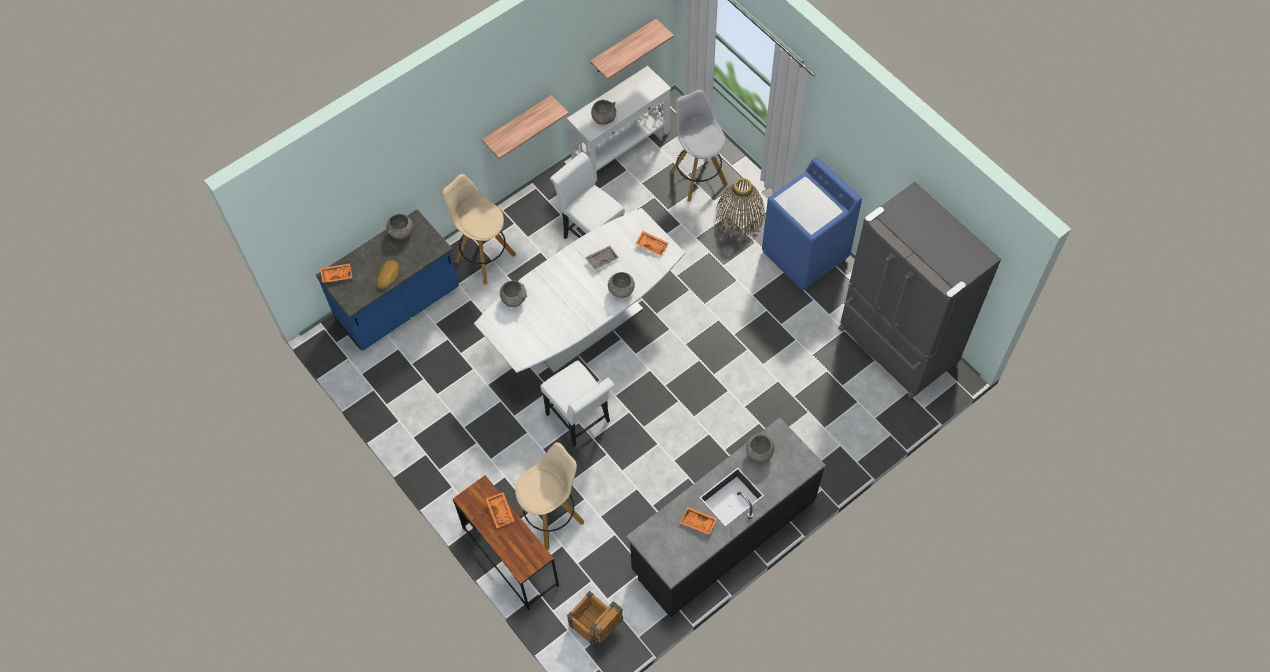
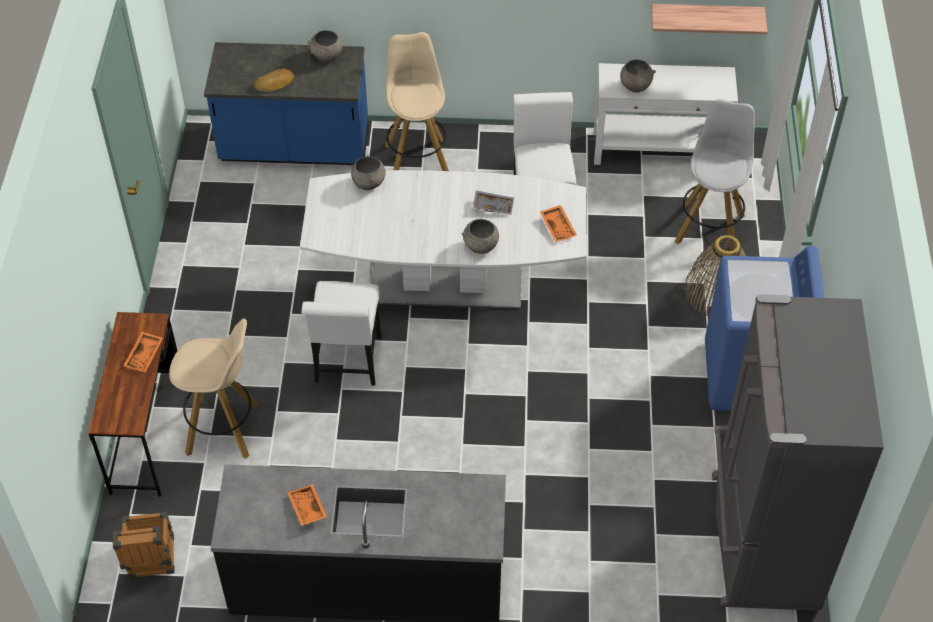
camera: 40 degrees right, 10 degrees down
(337, 274) = (232, 53): orange tray -> none
(517, 124) = (529, 26): shelf -> none
(759, 453) = (444, 492): grey bowl -> none

